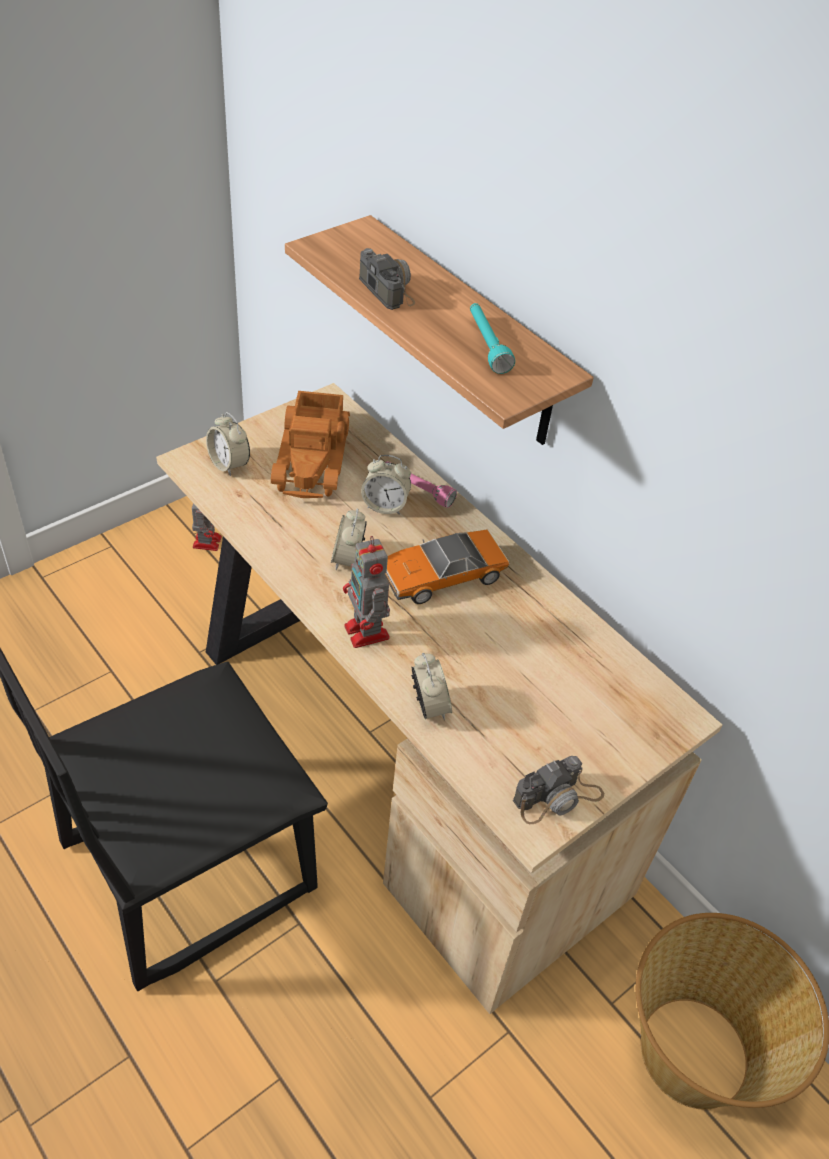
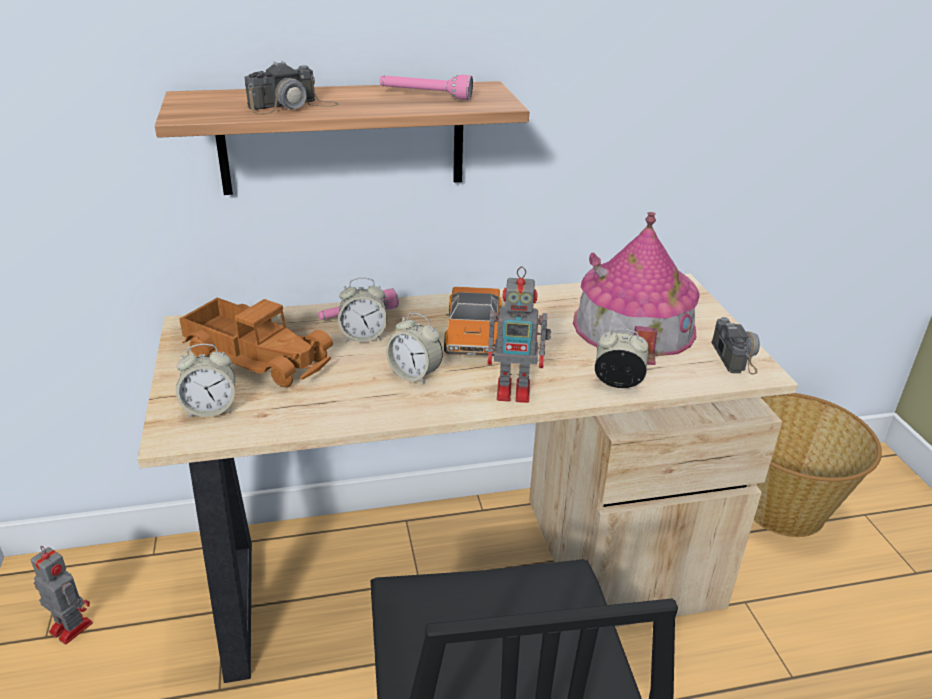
camera: 60 degrees left, 15 degrees down
(385, 505) = (363, 336): alarm clock -> alarm clock turned 45 degrees clockwise
(386, 286) = (293, 106): camera -> camera turned 150 degrees clockwise
(487, 345) = (425, 96): turquoise flashlight -> pink flashlight
(551, 695) = (634, 325): none -> toy house

